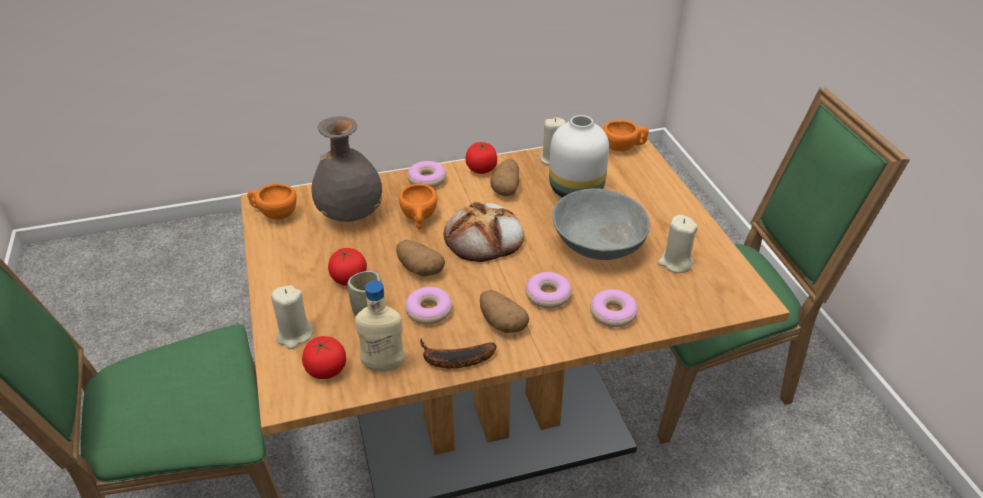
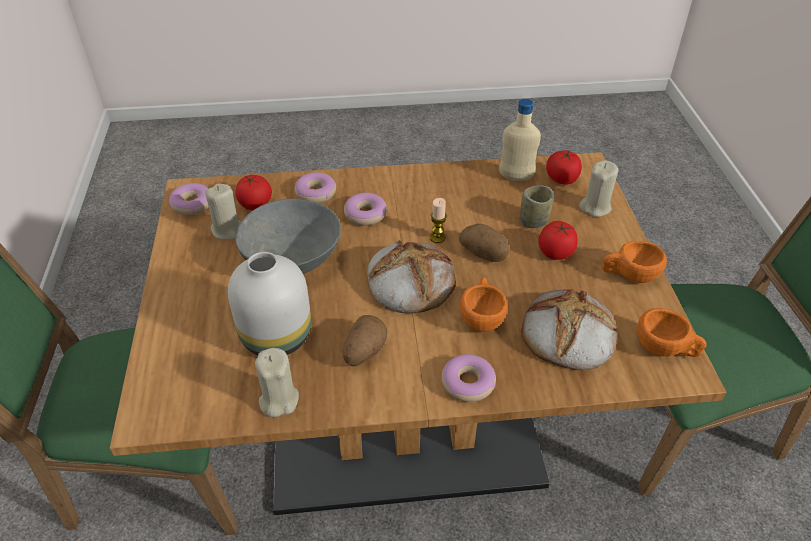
camera: 170 degrees left, 5 degrees up
(350, 215) = (567, 334): grey vase -> bread
(429, 311) = (477, 213): donut -> donut (192, 204)
(453, 360) = (460, 174): banana -> none
(467, 279) = (437, 238): none -> candle
(481, 169) = (388, 394): tomato -> tomato (255, 204)
(501, 323) = (414, 196): potato -> none
(624, 147) = (163, 410): orange cup -> orange cup (629, 275)

